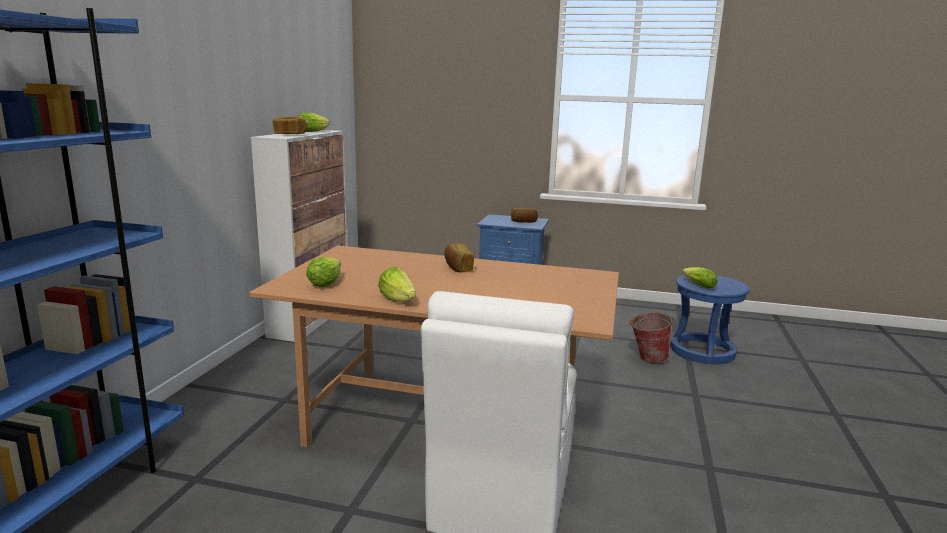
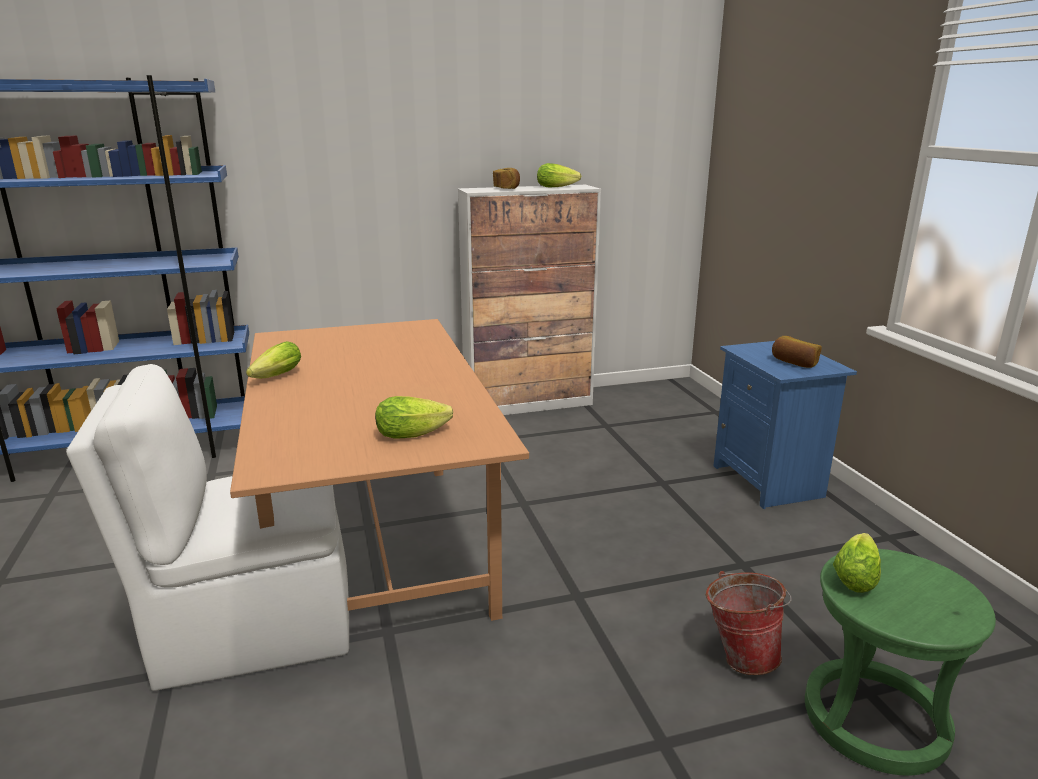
camera: 60 degrees right, 5 degrees up
(327, 282) = (306, 344): lettuce -> lettuce (416, 433)
(457, 267) = (419, 373): bread -> none
(702, 351) = (874, 719): blue stool -> green stool

